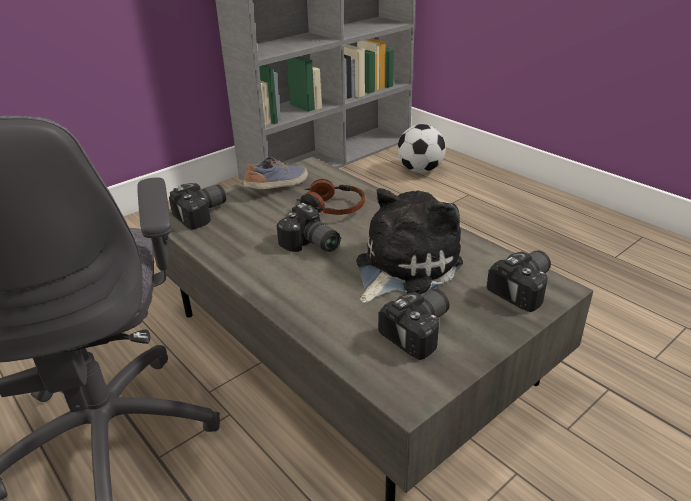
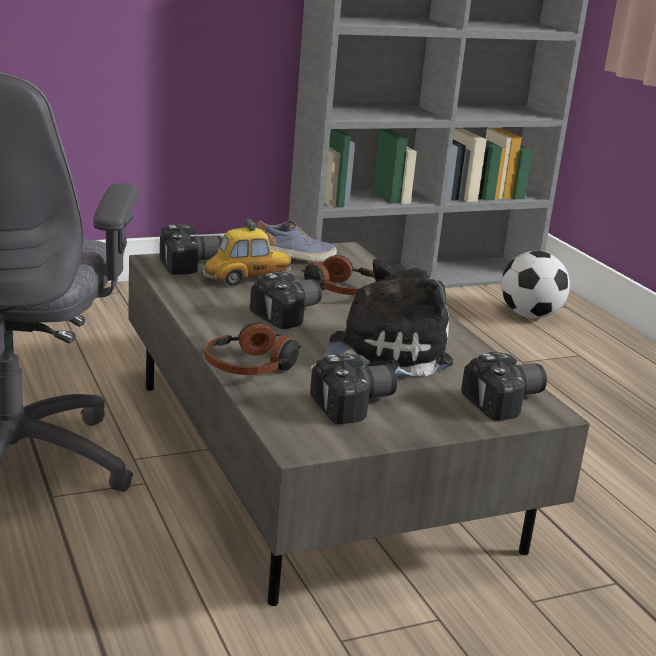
camera: 15 degrees right, 10 degrees down
(255, 217) = (247, 279): none -> toy car
(310, 245) = (291, 315): camera -> camera turned 105 degrees counterclockwise
(313, 313) = (252, 366): none -> headphones

